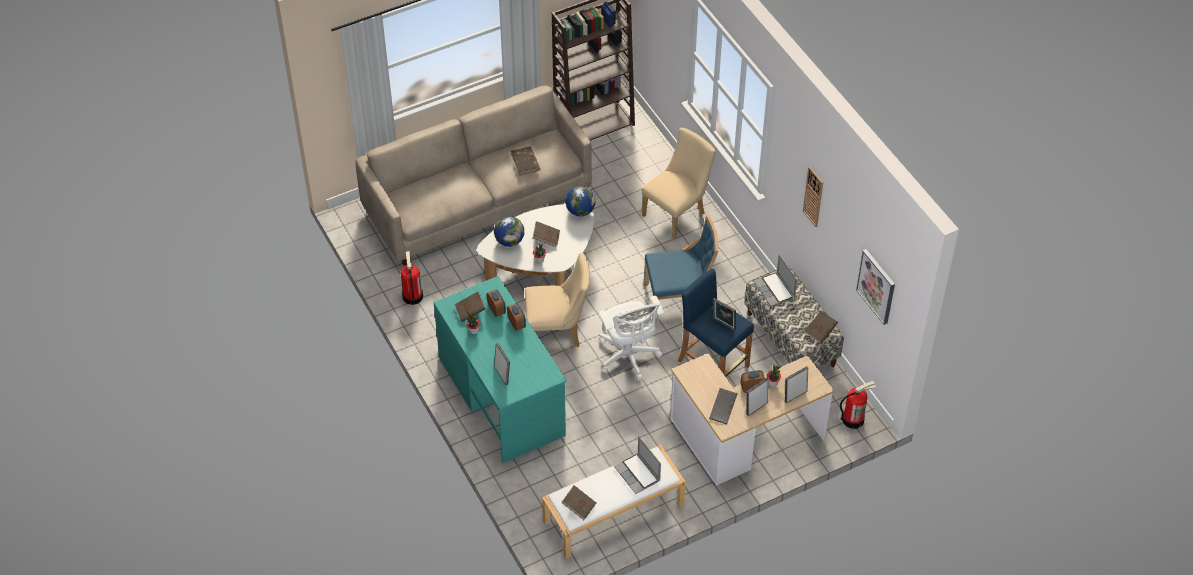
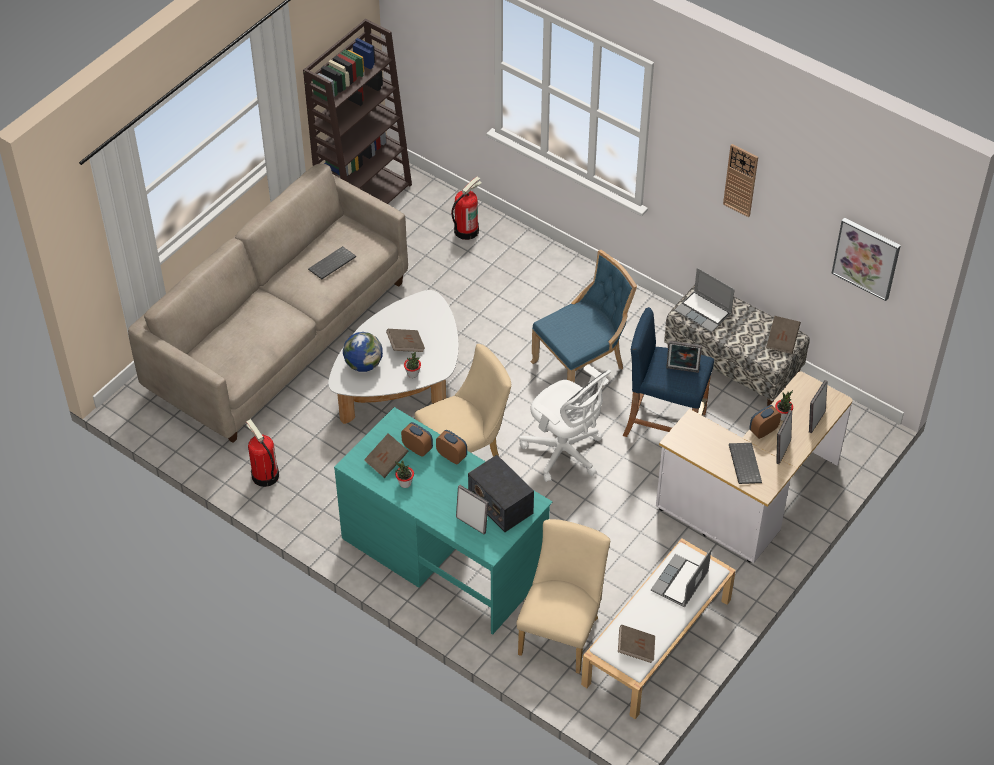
camera: 25 degrees left, 0 degrees up
(525, 162) = (332, 264): brown book -> keyboard
(529, 369) = (500, 504): none -> radio
(580, 211) = (426, 300): globe -> none
(638, 474) = (680, 583): laptop -> laptop turned 90 degrees clockwise
(677, 213) = (520, 267): beige chair -> beige chair (562, 631)
(853, 419) = (853, 429): fire extinguisher -> fire extinguisher (466, 230)

